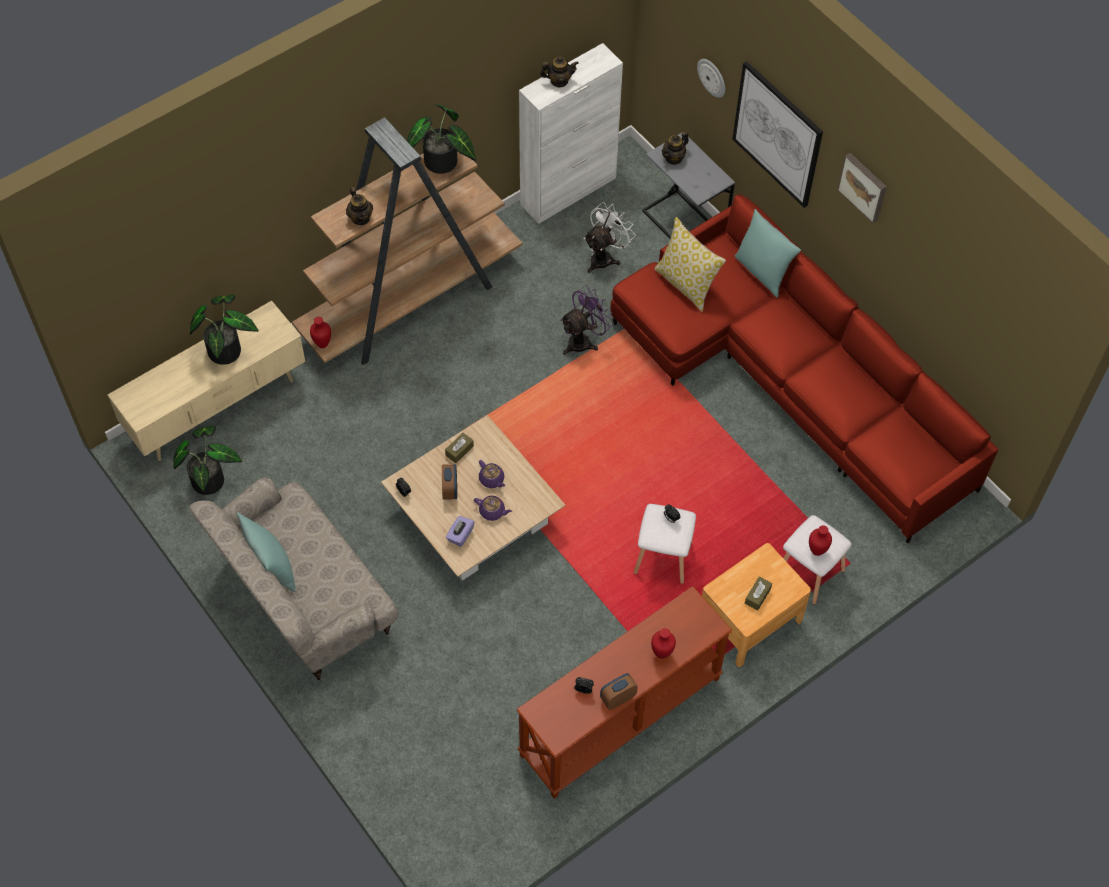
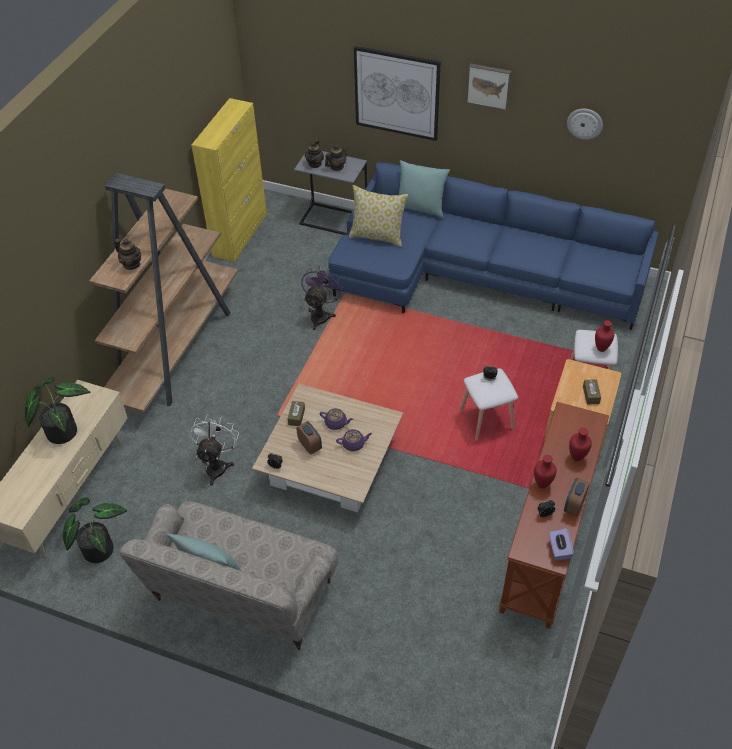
camera: 30 degrees left, 10 degrees down
(323, 344) = (133, 399): red vase -> red vase (542, 483)
(442, 165) = (170, 206): potted plant -> none
(460, 535) = (342, 473): purple tissue box -> purple tissue box (559, 550)
(559, 81) = (216, 129): teapot -> teapot (337, 167)
(569, 191) = (240, 234): white cabinet -> yellow cabinet
(604, 257) = (295, 260): white fan -> white fan (217, 465)
(712, 77) = (324, 83): wall clock -> wall clock (585, 123)
(791, 381) = (478, 274): red sofa -> blue sofa

